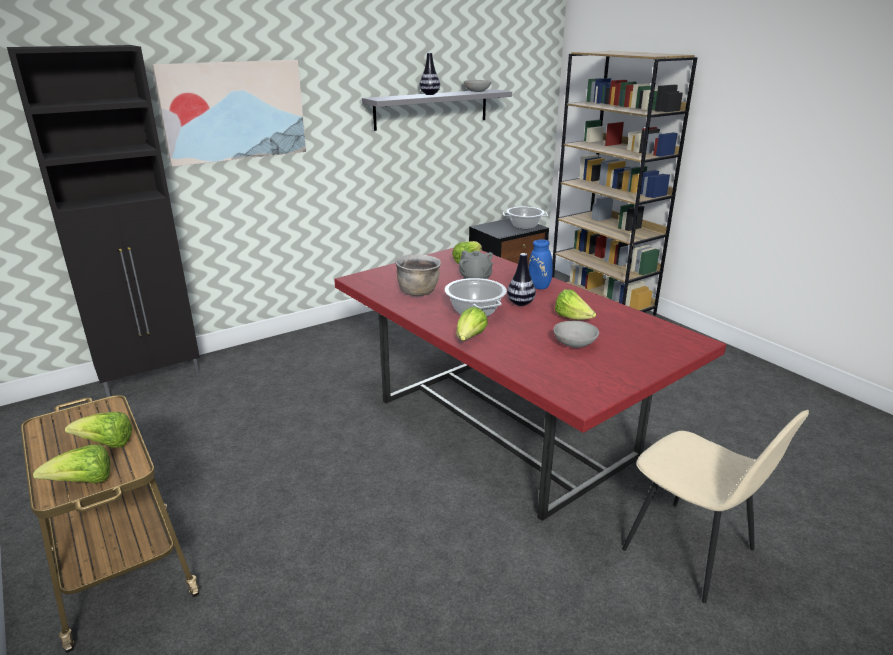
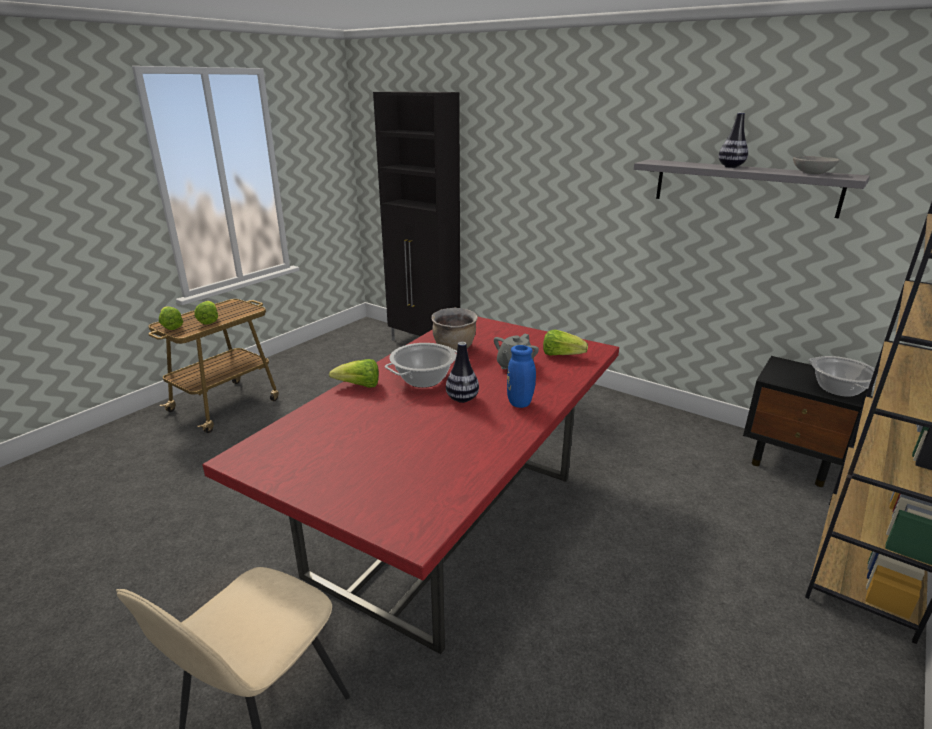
camera: 70 degrees right, 0 degrees up
(234, 111) = (523, 154): picture -> none
(572, 318) = (439, 434): lettuce -> none
(574, 344) = (369, 442): grey bowl -> none

